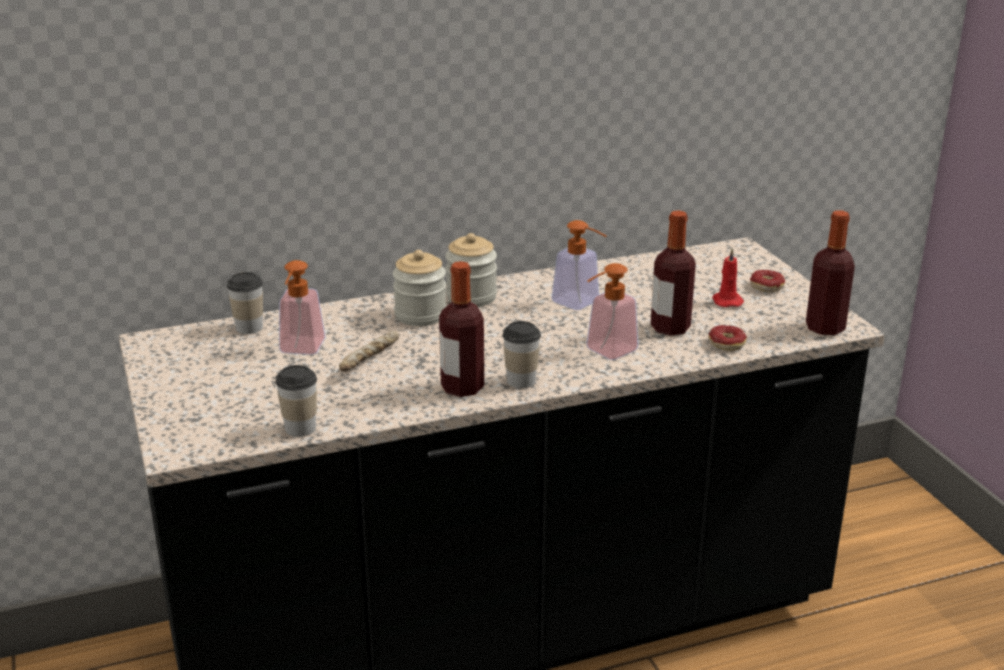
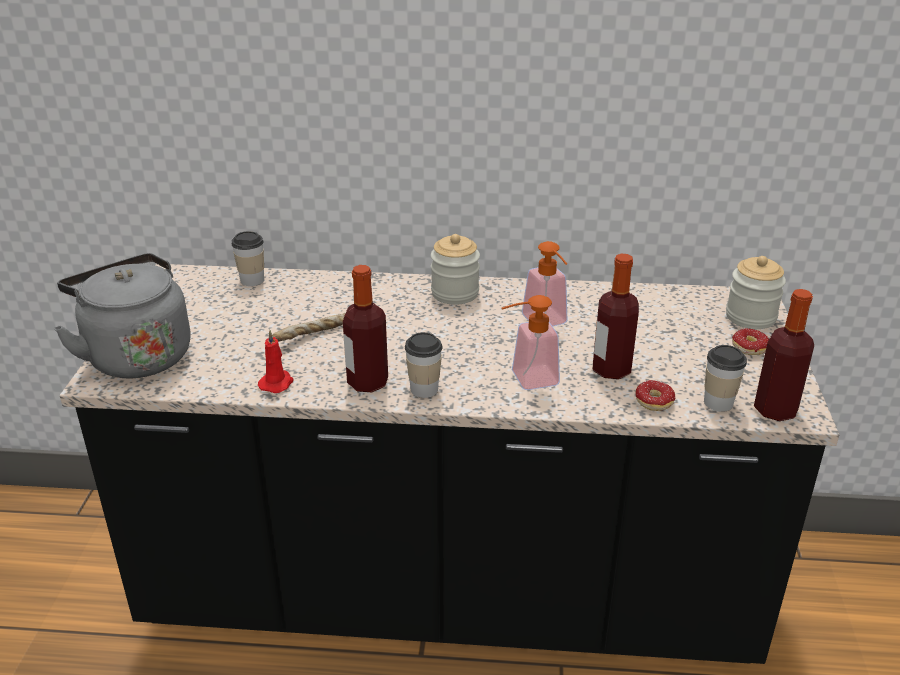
camera: 25 degrees right, 5 degrees up
(195, 420) = (136, 355): none -> grey kettle
(300, 350) = (271, 311): soap dispenser -> none
(300, 428) = (205, 385): cup -> cup (718, 403)
(420, 315) = (396, 301): jar -> jar (750, 317)
(726, 301) = (693, 353): red candle -> red candle (277, 383)

